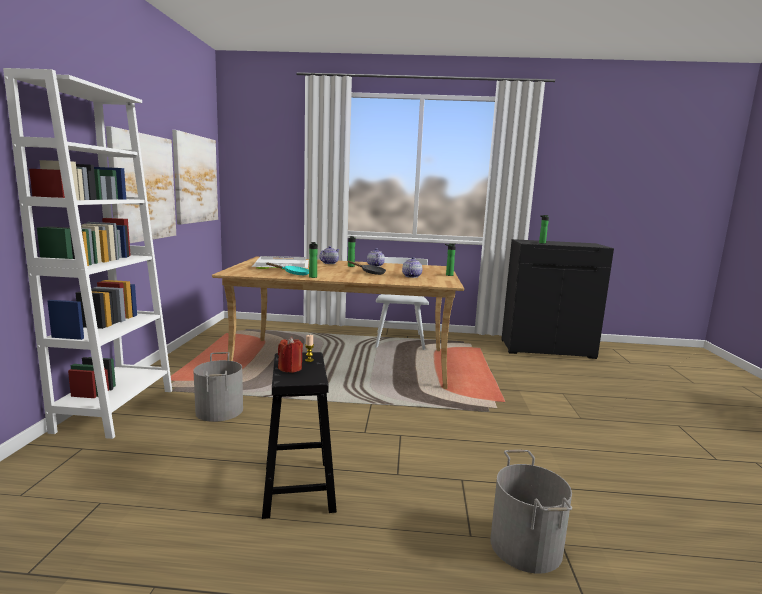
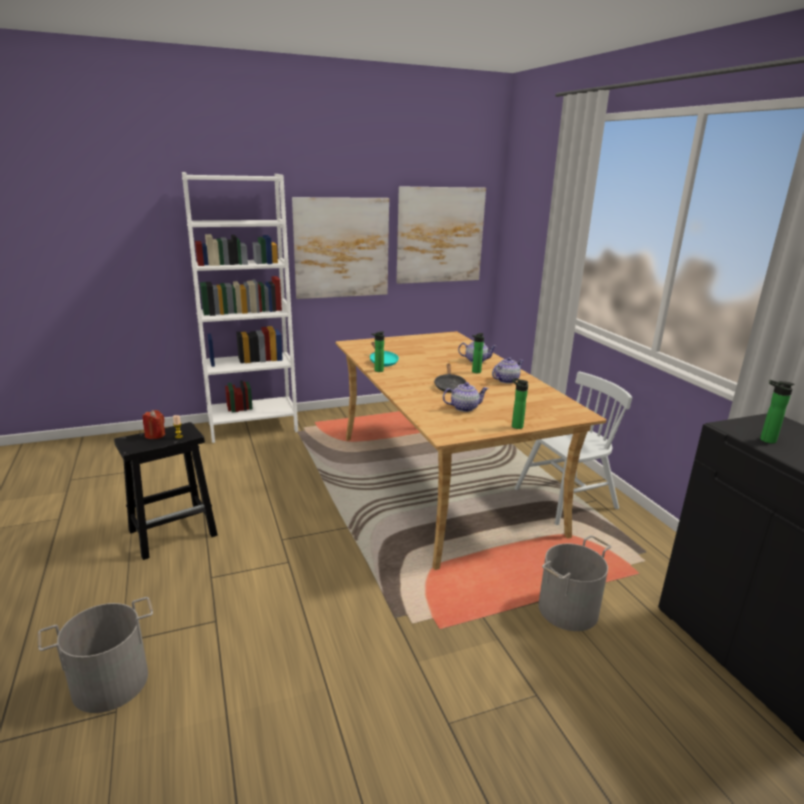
camera: 65 degrees right, 10 degrees up
(220, 410) = (277, 461): grey bucket -> grey bucket (569, 610)
(280, 265) = (419, 348): white tray -> none

